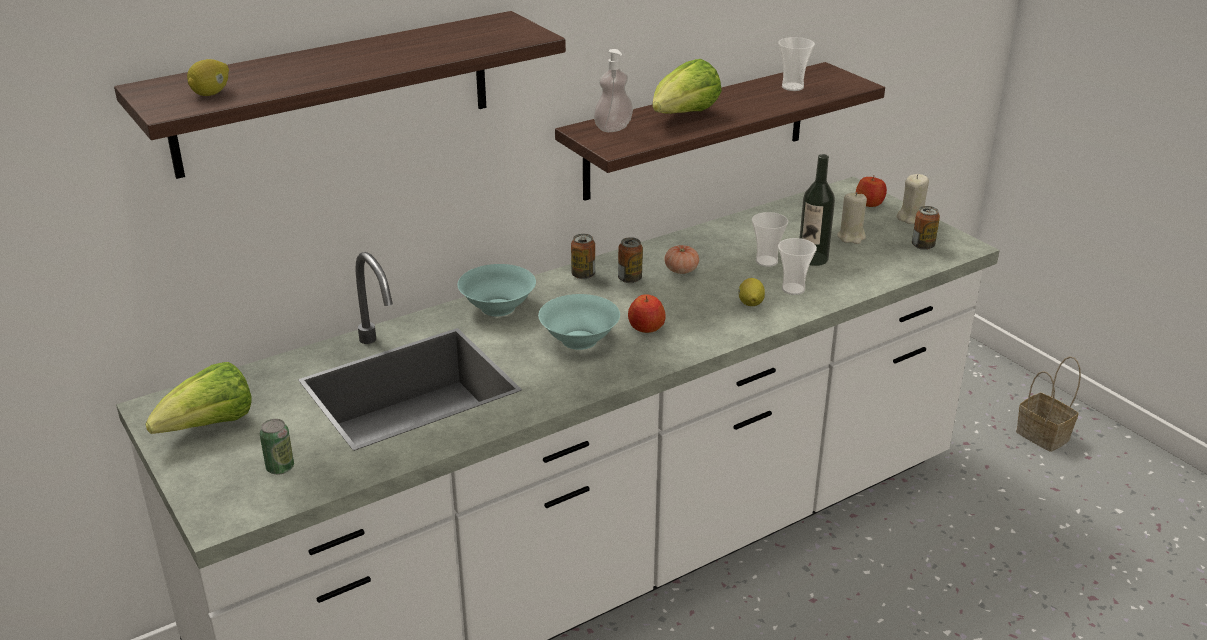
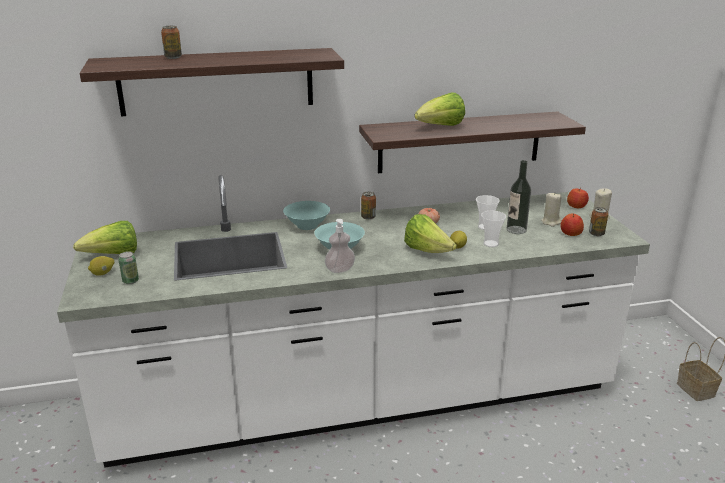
camera: 20 degrees right, 5 degrees down
(211, 93) = (127, 64): lemon -> lemon (103, 273)
(613, 128) = (392, 128): soap dispenser -> soap dispenser (340, 269)
(630, 279) = (394, 223): can -> can (173, 57)
(646, 327) = (383, 249): apple -> apple (570, 233)
(712, 318) = (427, 251): none -> lettuce
(792, 87) = (523, 121): cup -> none

